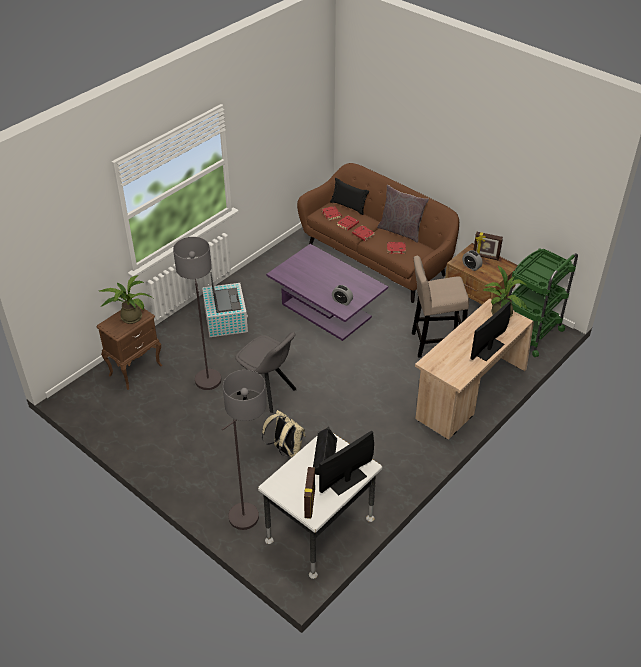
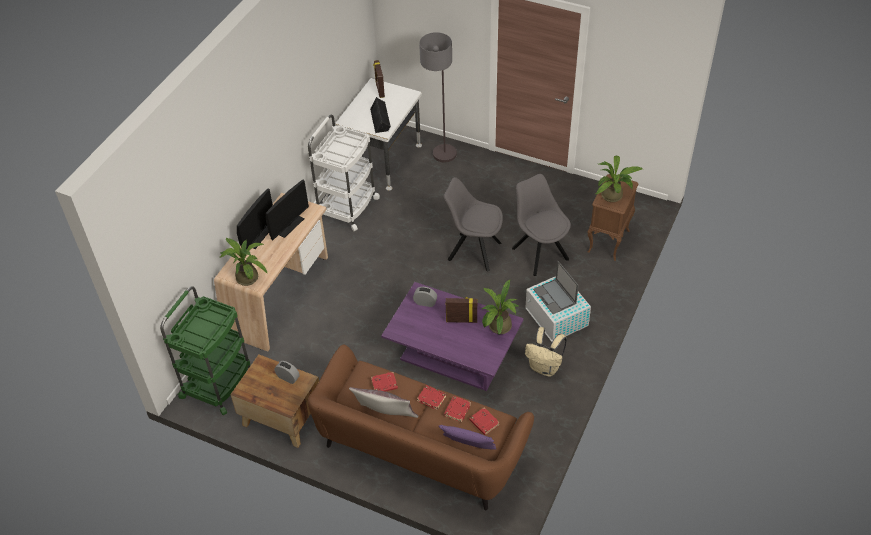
camera: 165 degrees right, 5 degrees up
(207, 374) = (539, 254): grey floor lamp -> grey chair
(285, 449) = (434, 207): beige backpack -> beige backpack (545, 368)
(290, 271) = (498, 328): none -> potted plant
(347, 480) = (358, 108): monitor -> monitor (289, 225)
(348, 206) = (468, 446): black pillow -> purple pillow
(381, 472) = (347, 208): none -> white cart
(434, 343) = (324, 344): beige stool -> none
(485, 257) = (272, 398): picture frame -> picture frame (461, 320)

